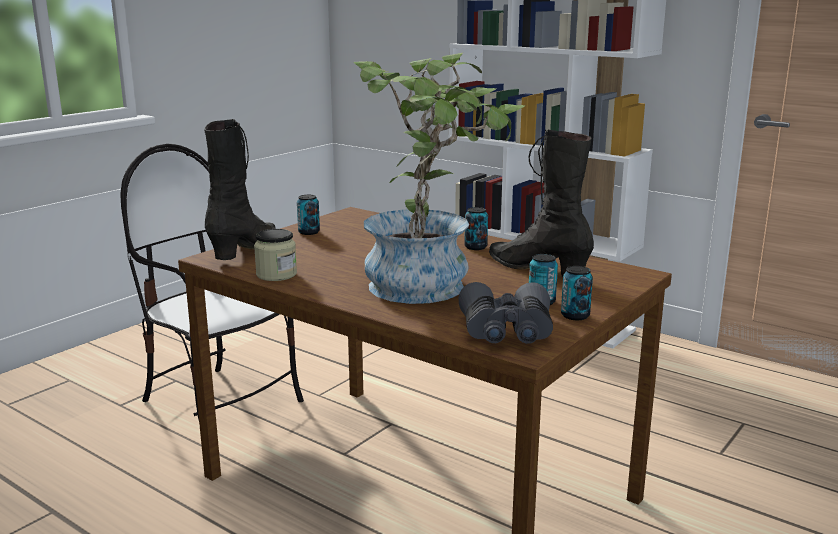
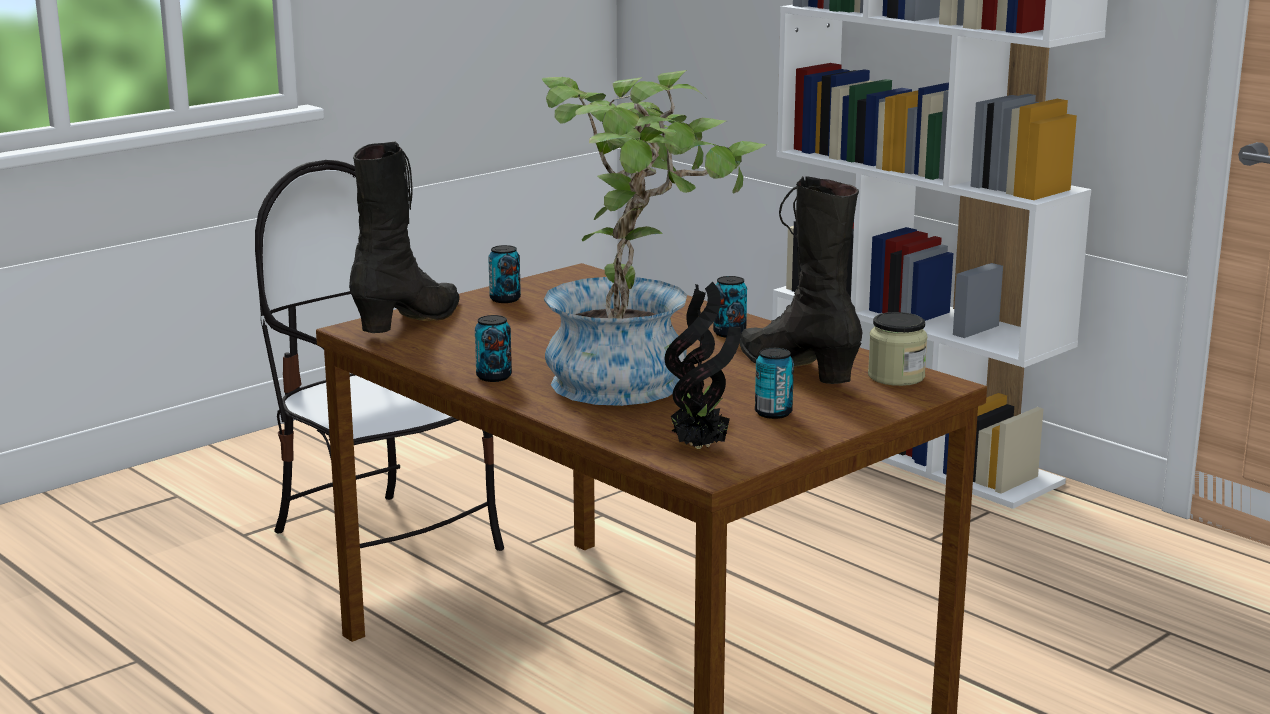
camera: 10 degrees right, 0 degrees up
(276, 274) = (437, 356): jar -> jar (896, 376)
(506, 332) = (701, 447): grey binoculars -> potted plant
(575, 315) = (806, 433): can -> can (494, 377)

